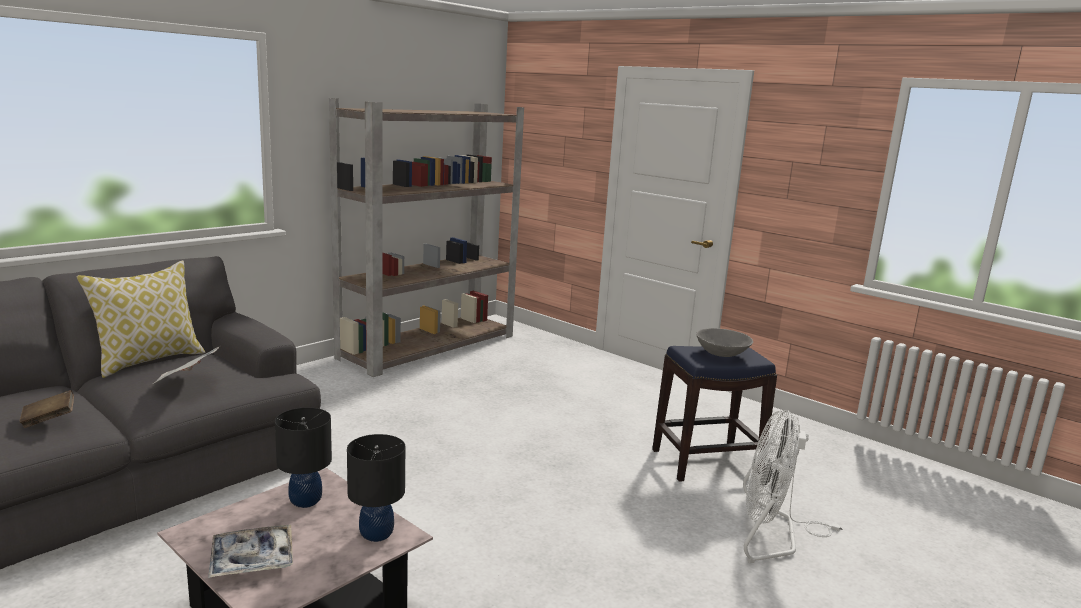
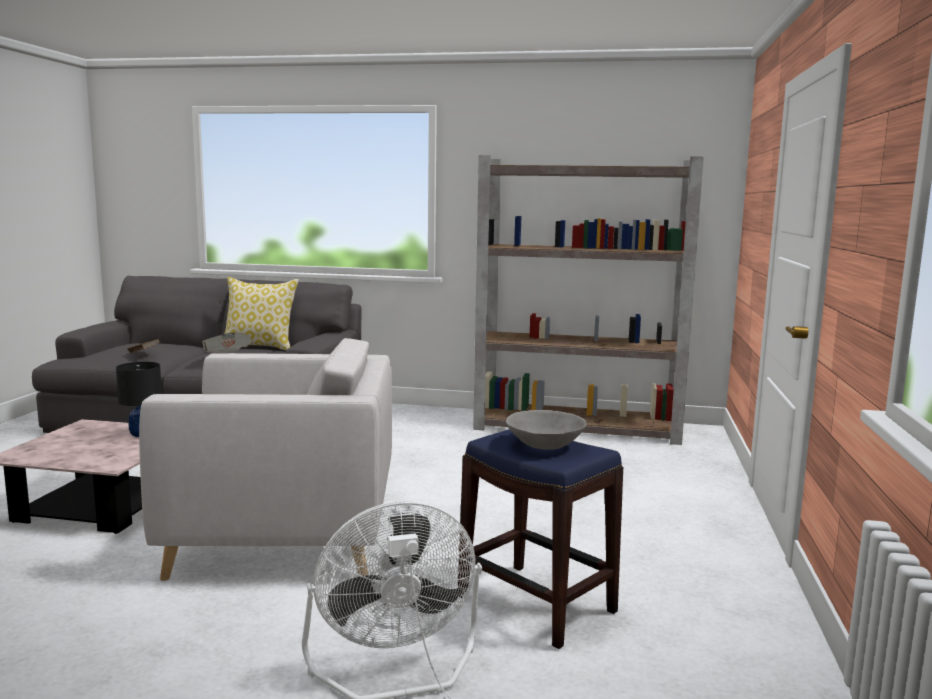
camera: 60 degrees right, 5 degrees down
(252, 559) = (59, 442): tray -> none
(376, 534) = (109, 459): black table lamp -> none
(507, 516) = (286, 533): none -> grey armchair

